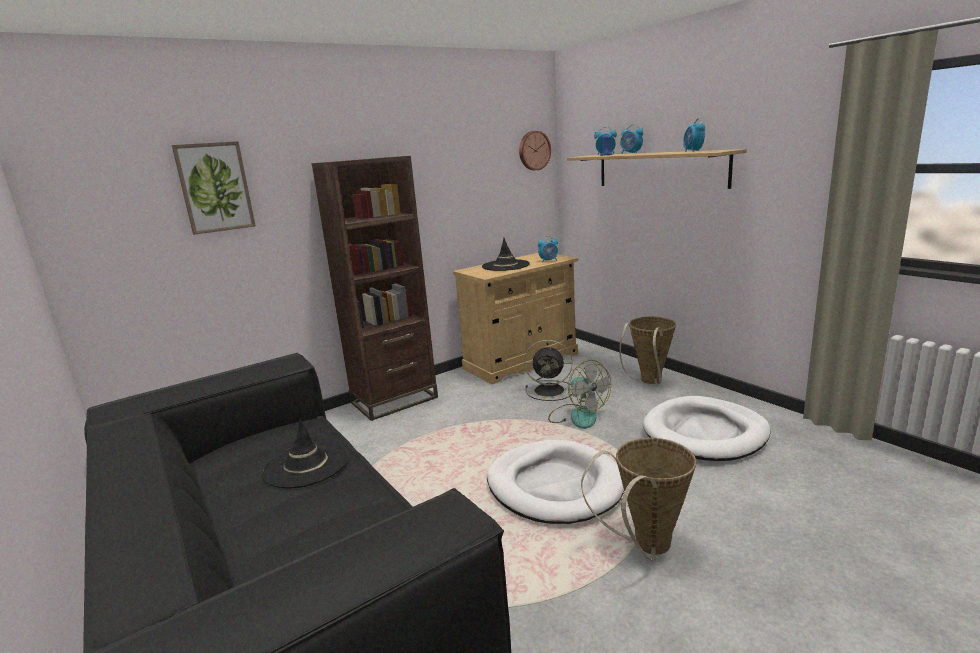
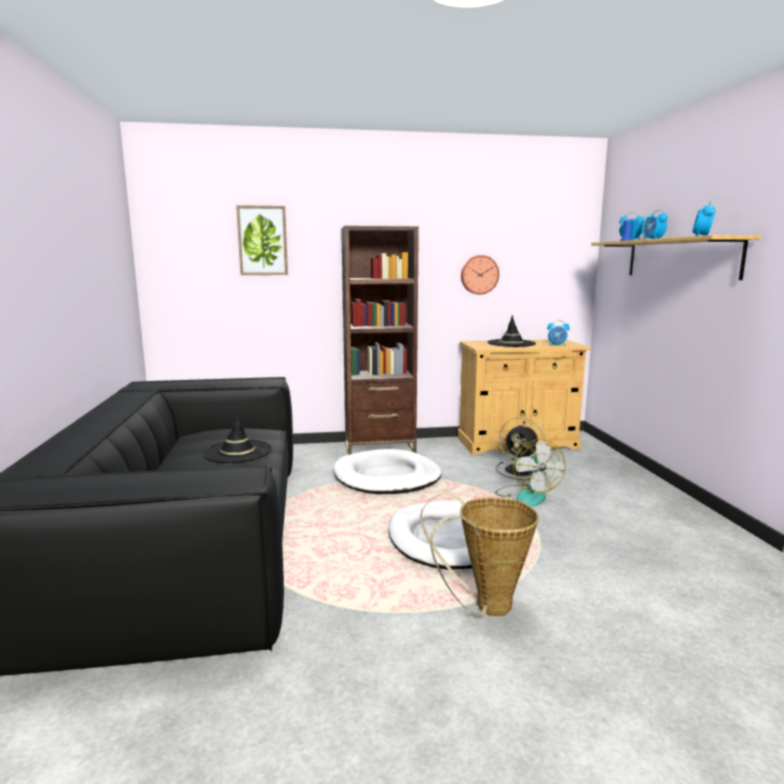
camera: 25 degrees right, 5 degrees down
(533, 150) = (569, 236): wall clock -> wall clock (479, 274)
(648, 382) = (631, 487): basket -> none
(705, 433) = (646, 542): white dog bed -> white dog bed (387, 477)

